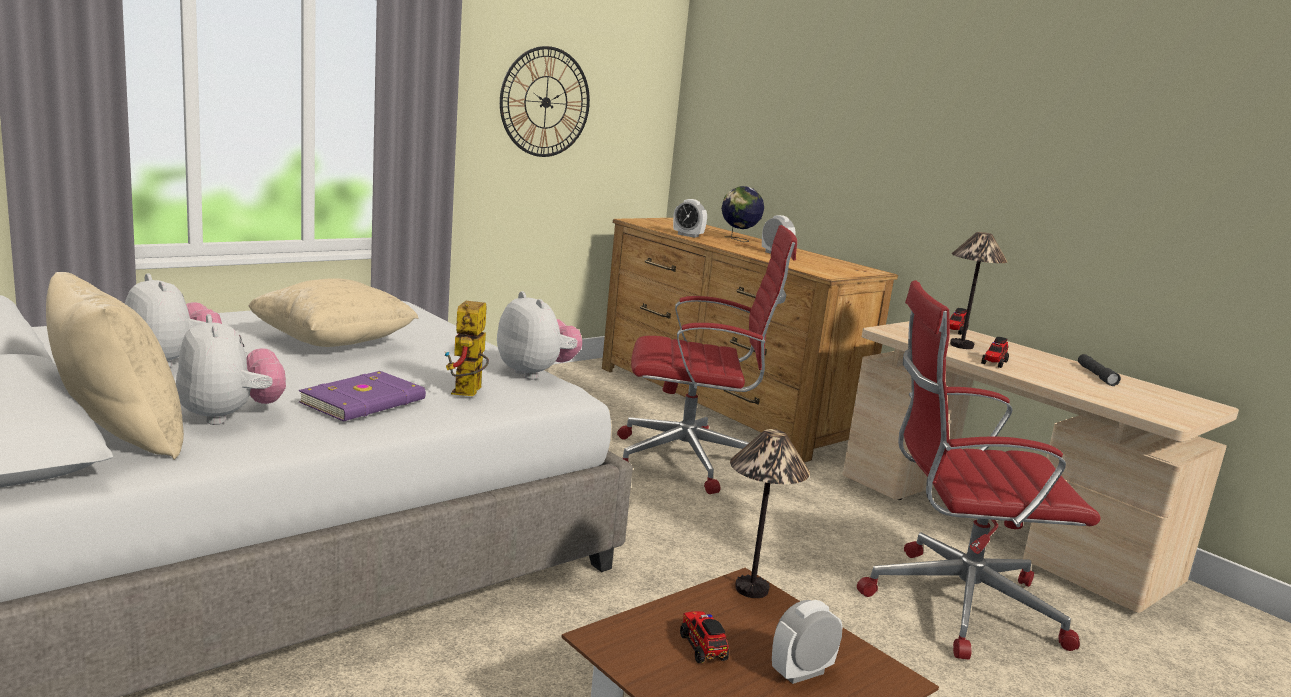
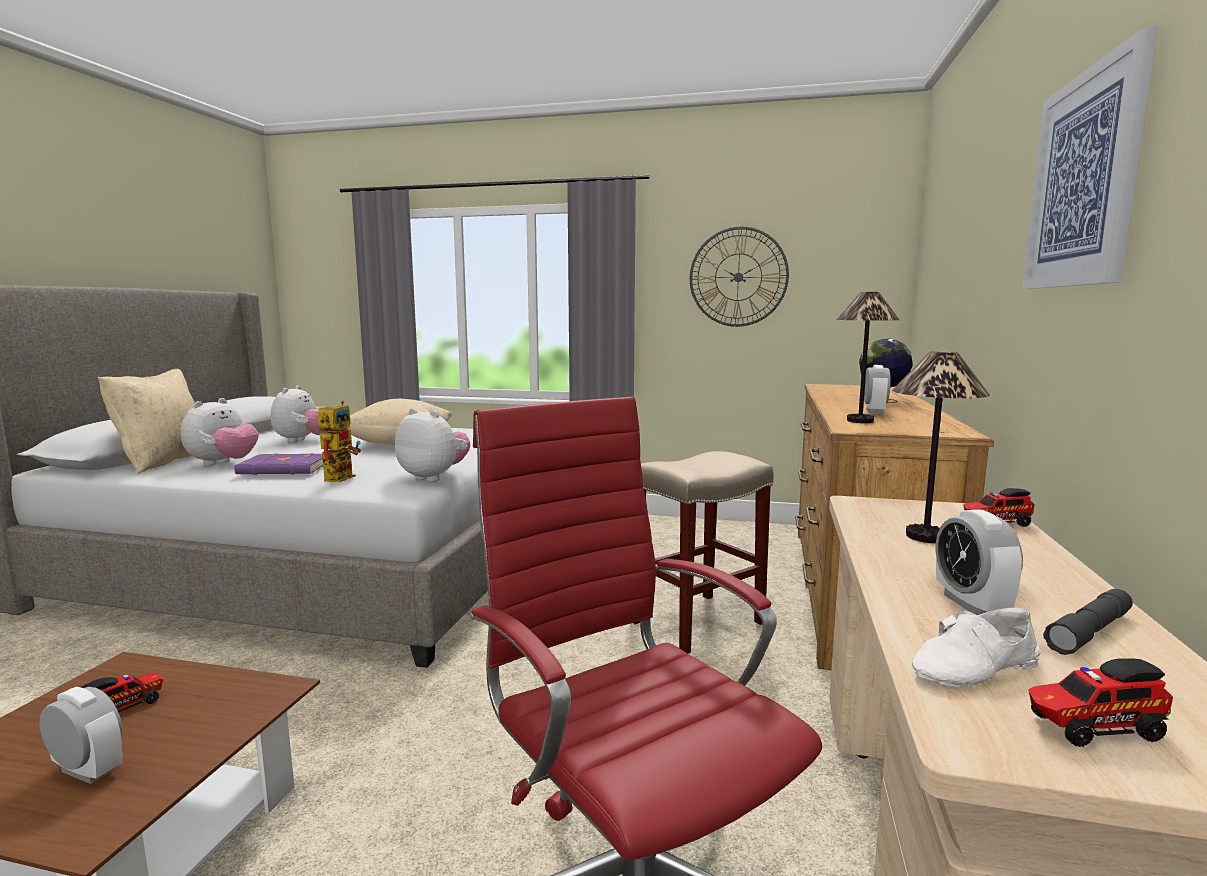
camera: 55 degrees right, 5 degrees down
(468, 393) = (341, 476): toy robot -> toy robot turned 135 degrees clockwise
(536, 373) = (434, 477): plush toy -> plush toy turned 75 degrees counterclockwise
(688, 235) = (829, 395): alarm clock -> alarm clock (971, 604)
(690, 461) = (696, 623): red office chair -> beige stool
(751, 589) = (270, 695): table lamp -> table lamp (860, 421)
(993, 122) = (1083, 180): none -> picture
(994, 363) = (897, 563): toy truck -> toy truck (1092, 728)
(1117, 398) = (977, 668): none -> white shoe

